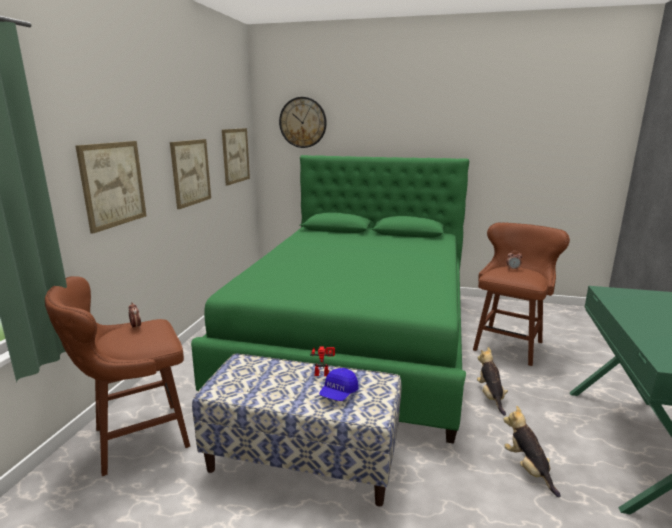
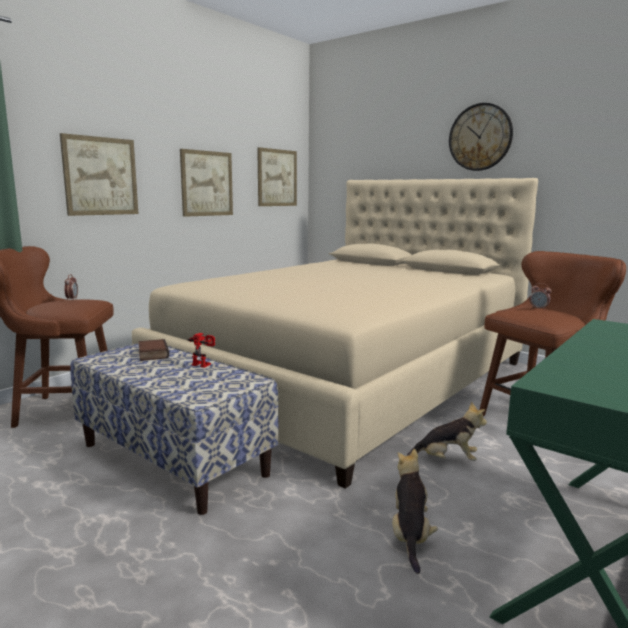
camera: 25 degrees right, 5 degrees down
(261, 370) = (152, 354): none -> book
(303, 122) = (355, 144): wall clock -> wall clock (480, 137)
(338, 393) = (191, 380): blue cap -> none
(357, 337) = (349, 379): green bed -> beige bed
(490, 396) = (447, 460): plush toy -> plush toy turned 75 degrees clockwise

